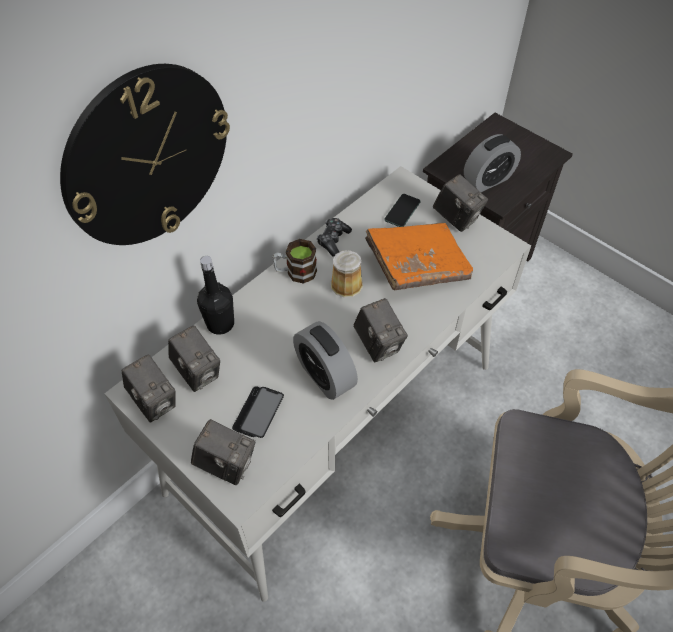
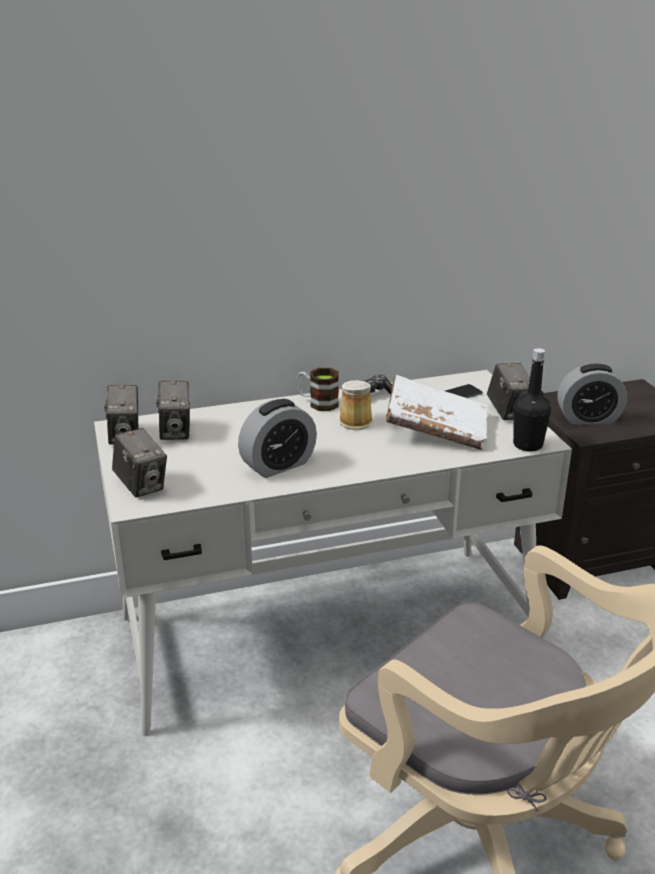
camera: 30 degrees right, 25 degrees down
(147, 157) = (192, 204): wall clock -> none
(220, 324) = (223, 412): black bottle -> black bottle (527, 445)
(258, 412) = (199, 467): phone -> none
(325, 375) = (278, 465): alarm clock -> alarm clock turned 120 degrees counterclockwise
(378, 344) = (347, 462): camera -> none
(417, 266) = (436, 429): orange book -> white book

